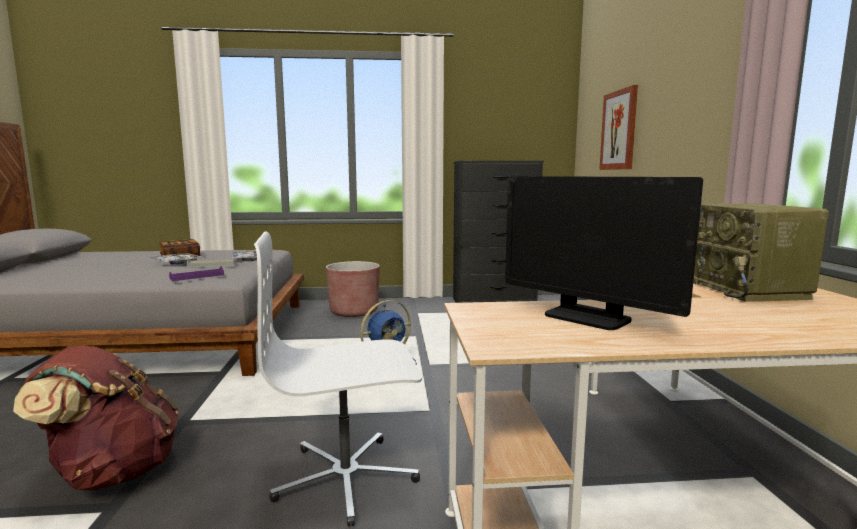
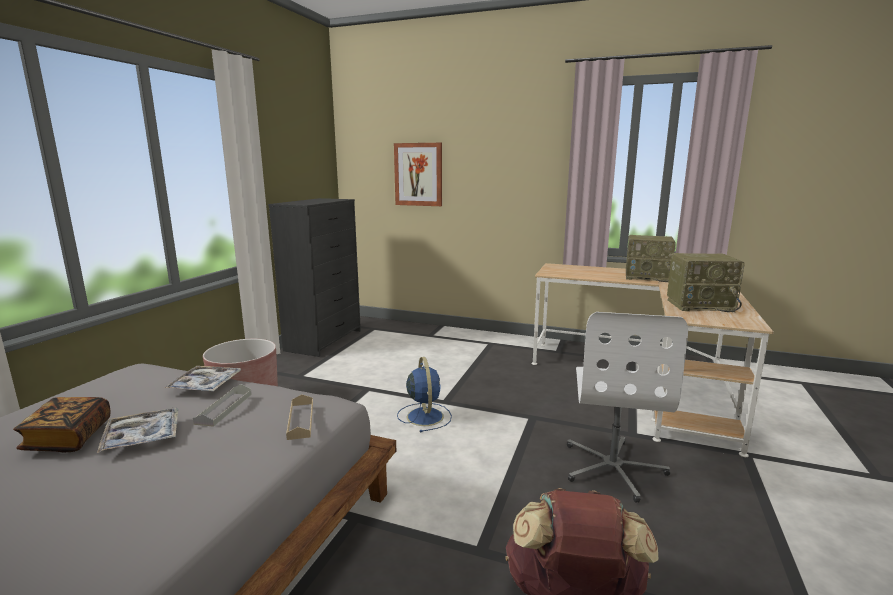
camera: 65 degrees left, 5 degrees up
(197, 276) = (300, 420): purple tray -> beige tray
(587, 317) = (700, 305): monitor -> radio

